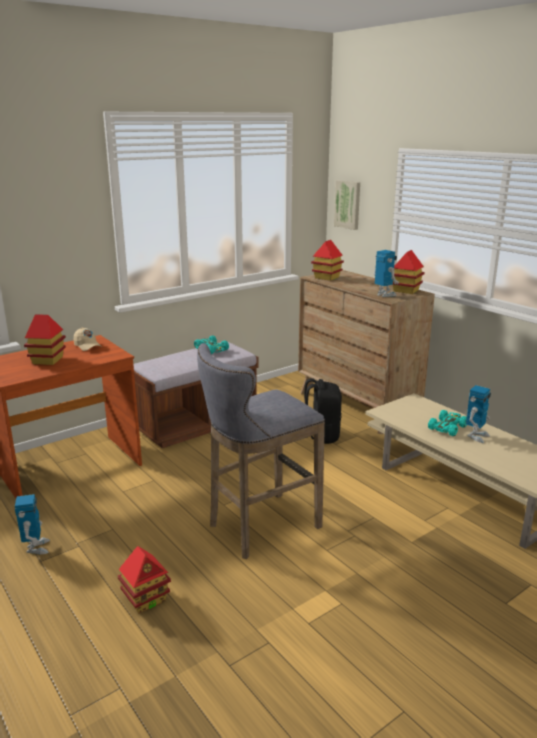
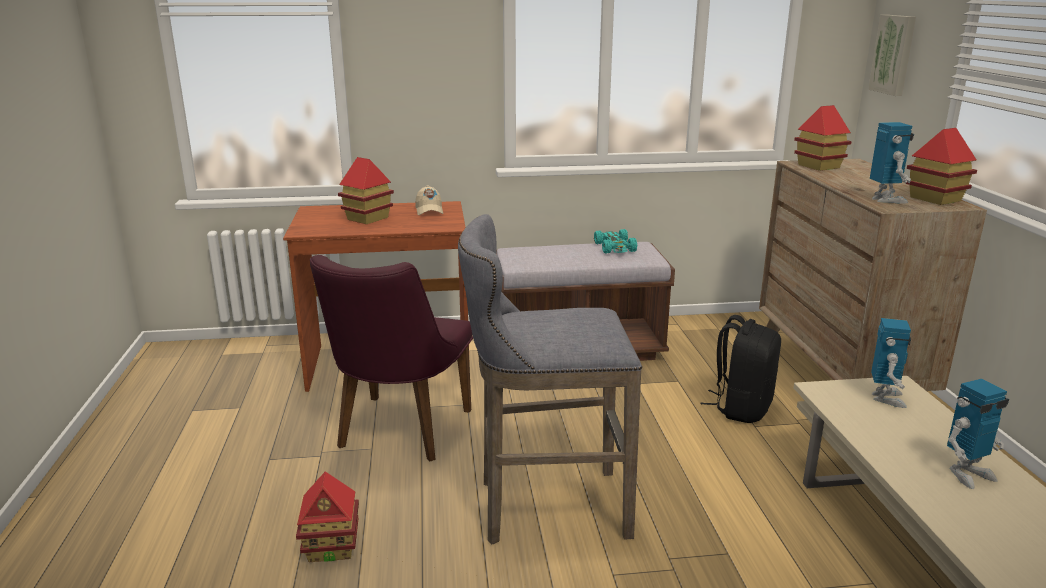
camera: 30 degrees right, 0 degrees up
(36, 548) = (278, 443): toy robot -> toy robot (885, 398)
(123, 514) = (398, 434): none -> purple chair
(447, 427) = (921, 444): turquoise toy car -> none

